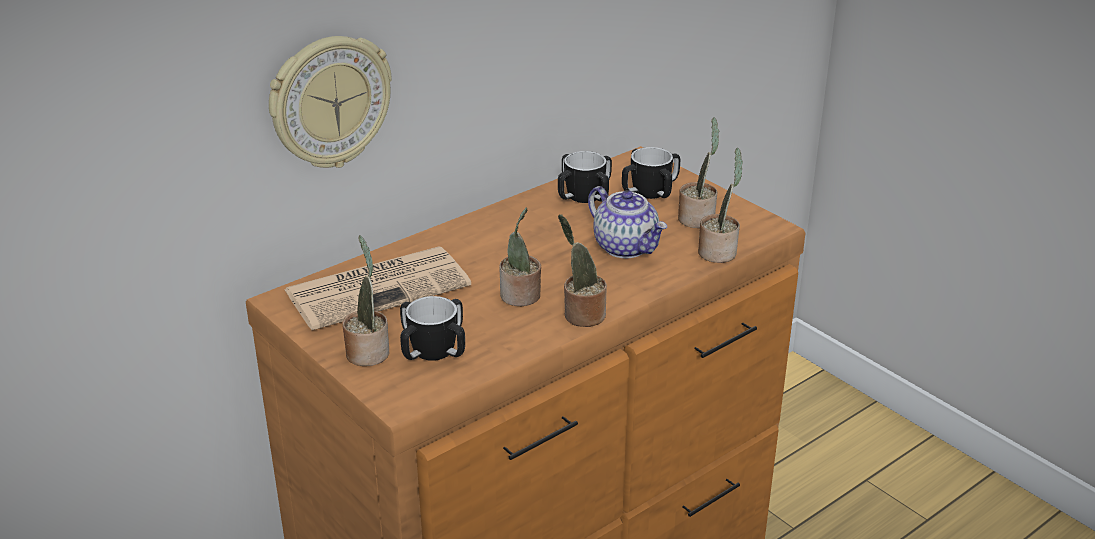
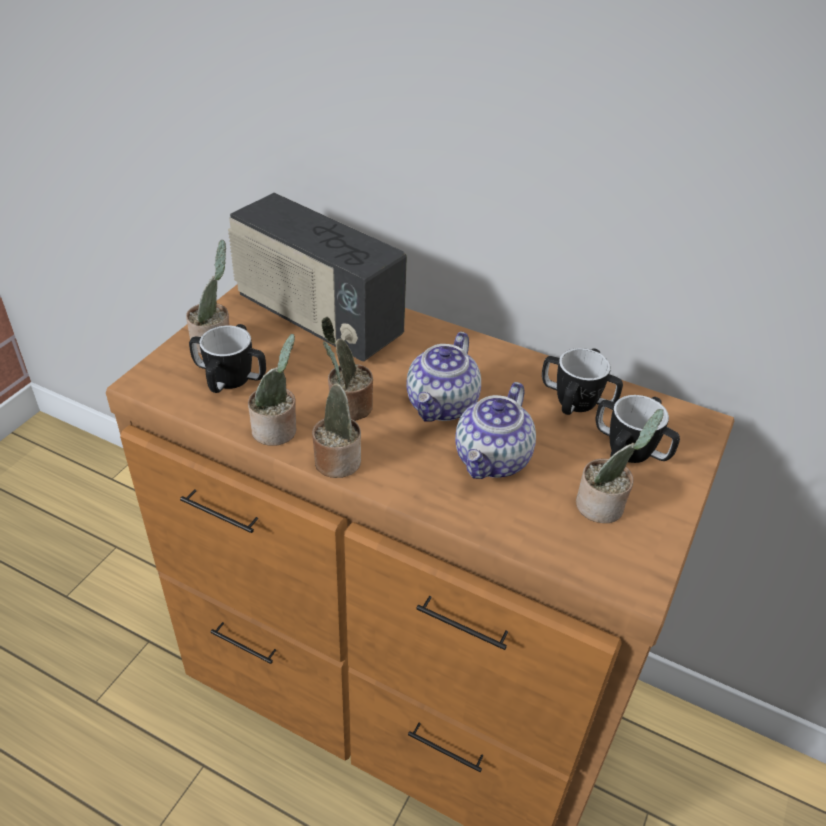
camera: 65 degrees right, 10 degrees up
(329, 102) = (367, 137): wall clock -> none
(379, 287) = (317, 319): newspaper -> radio
(550, 253) = (443, 405): none -> teapot
(719, 251) = (538, 543): potted plant -> potted plant (277, 431)

